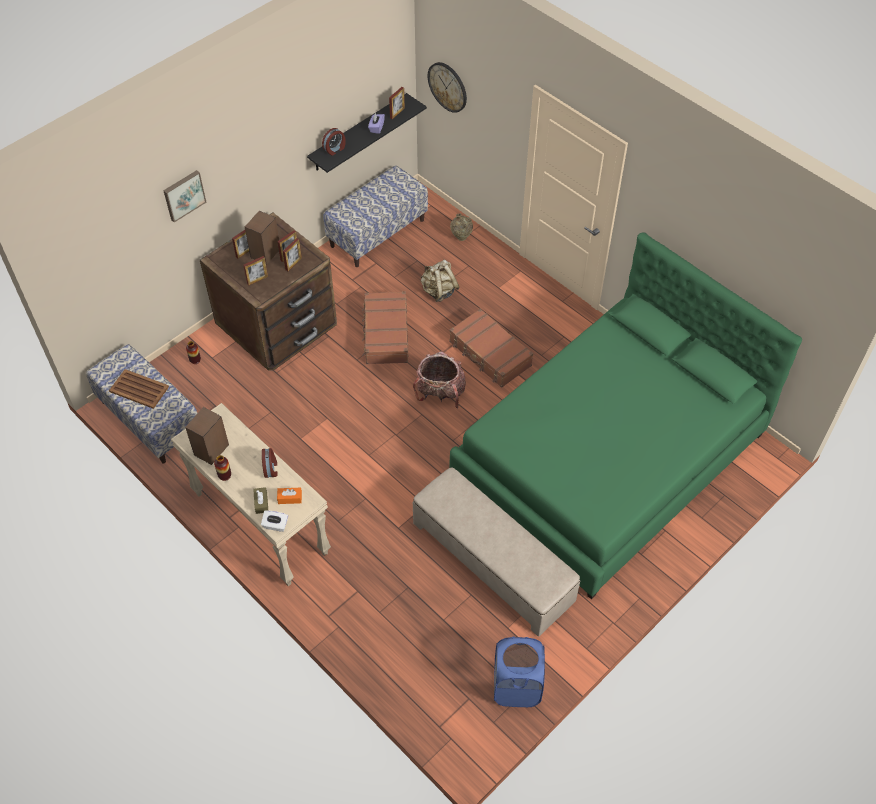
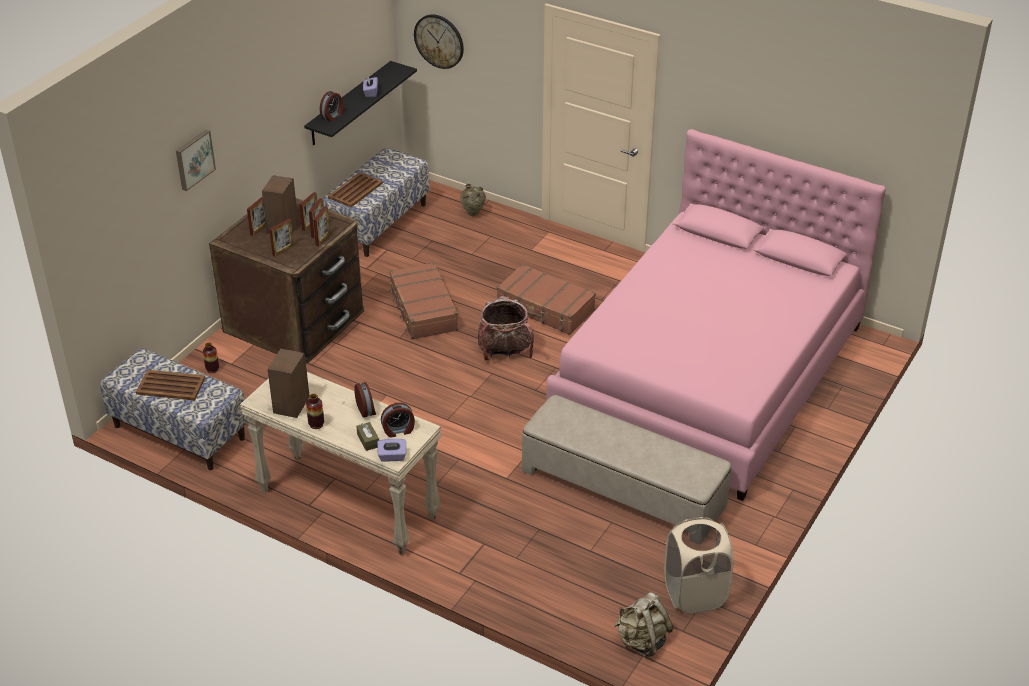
camera: 15 degrees left, 15 degrees down
(275, 525) = (392, 457): white tissue box -> purple tissue box
(290, 498) = (398, 430): orange tissue box -> alarm clock
(354, 209) = (355, 191): none -> brown tray
(397, 113) = (388, 78): picture frame -> picture frame (323, 239)
(439, 291) = (467, 263): beige backpack -> beige backpack (642, 641)
(516, 687) = (695, 594): blue laundry basket -> beige laundry basket
(609, 456) = (710, 374): green bed -> pink bed

